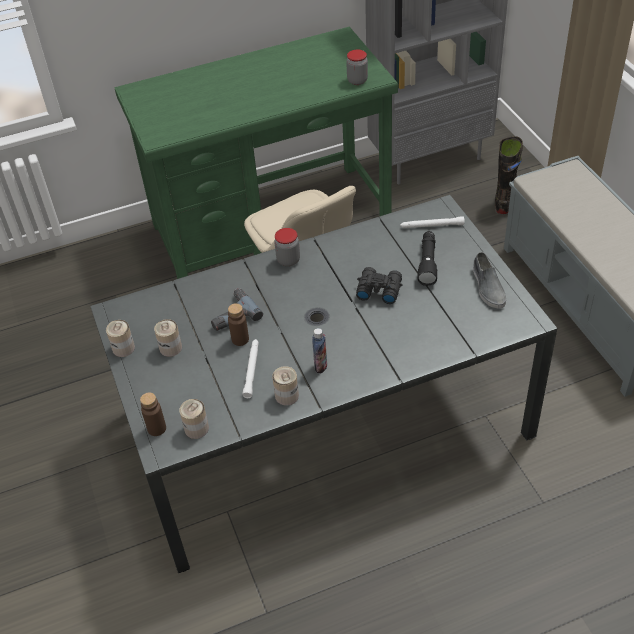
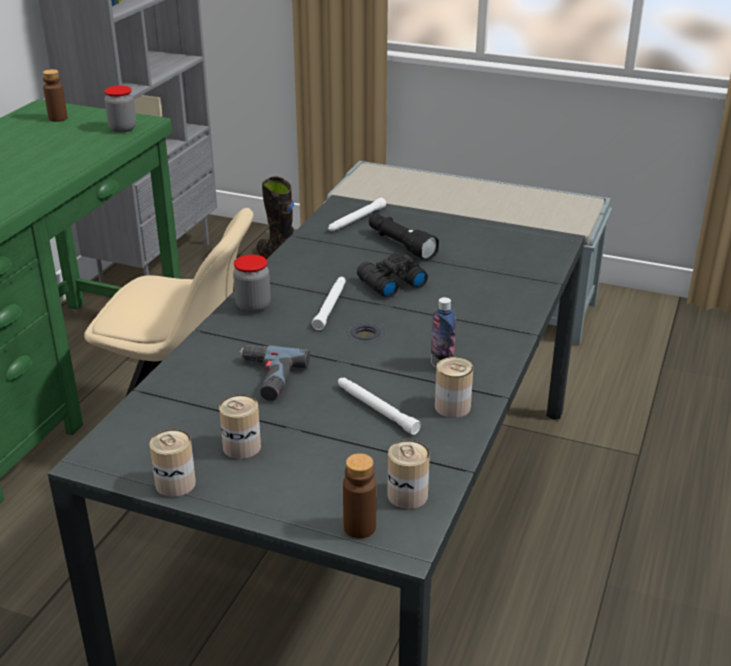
camera: 50 degrees left, 15 degrees down
(240, 339) = (315, 393): brown bottle -> brown bottle (58, 118)
(325, 286) = (330, 306): none -> white flashlight
(487, 287) = (483, 236): grey shoe -> none

